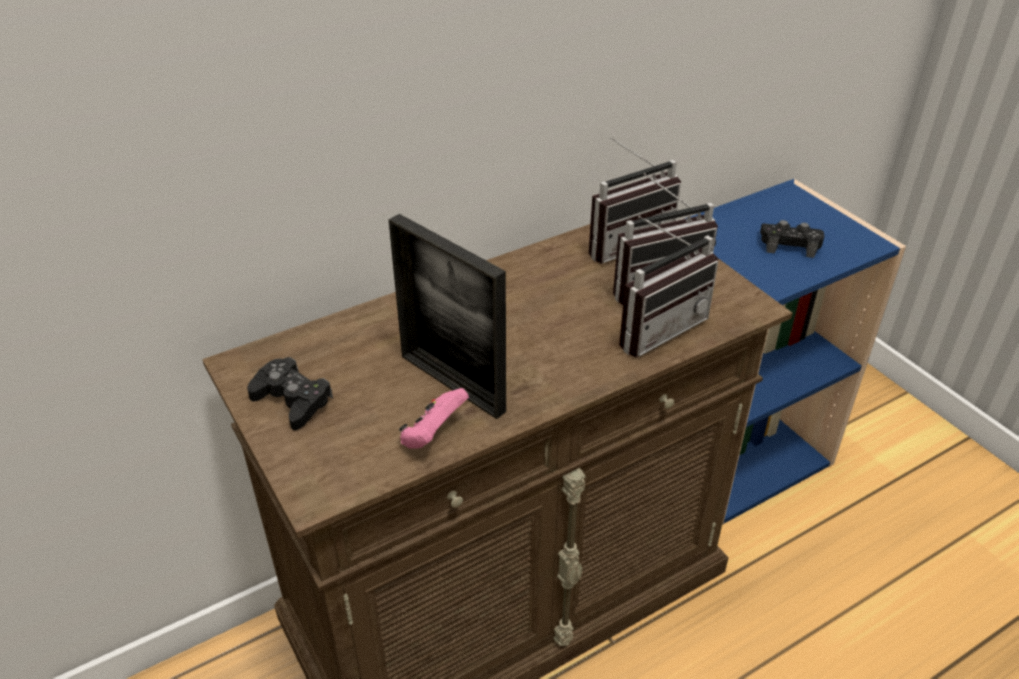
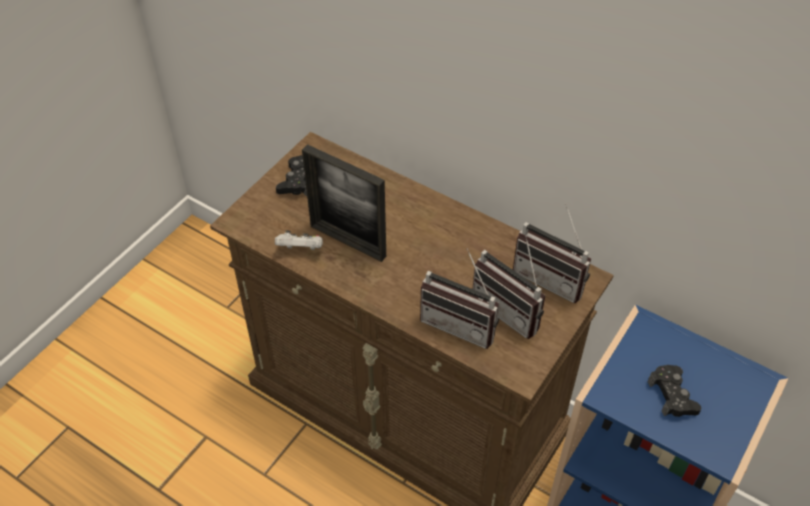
camera: 65 degrees right, 10 degrees up
(433, 435) = (301, 249): pink game controller -> white game controller
(452, 383) = (348, 241): picture frame -> picture frame turned 75 degrees counterclockwise

